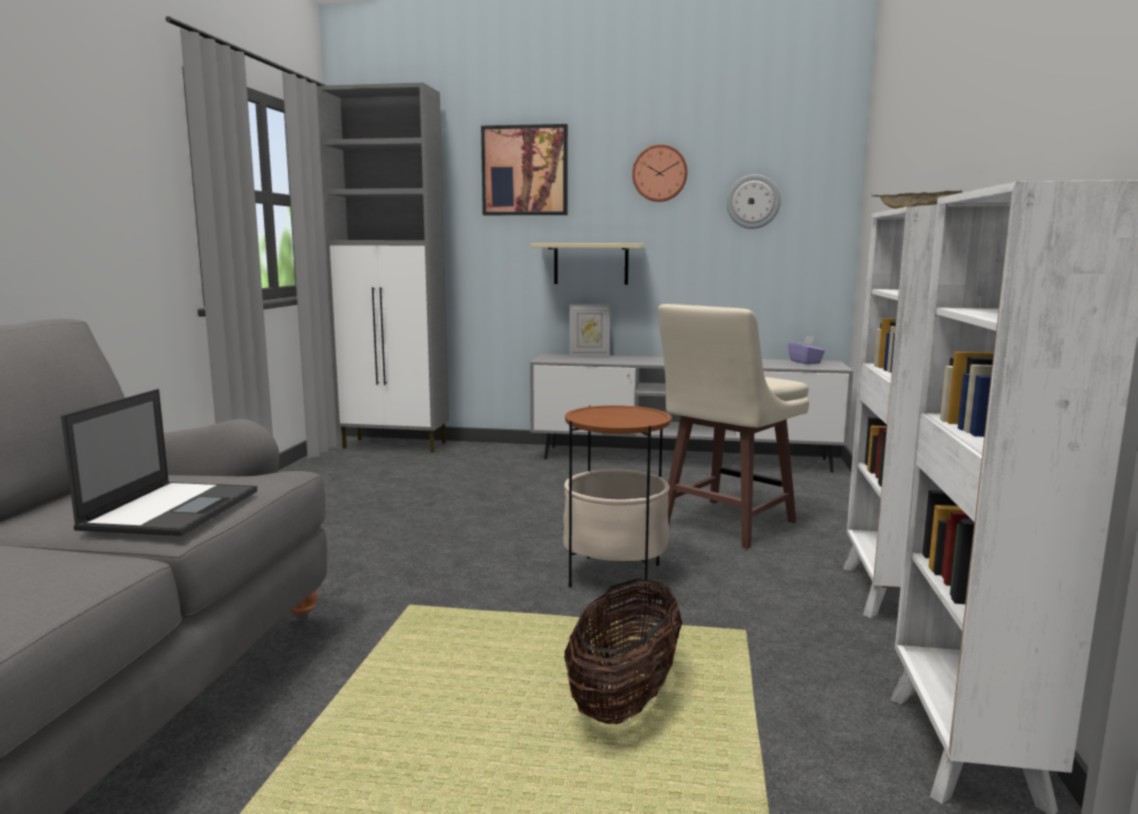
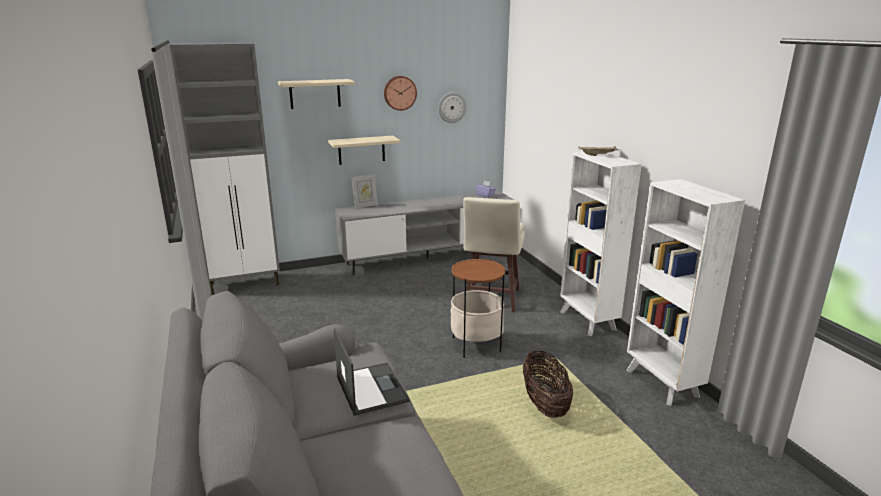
camera: 30 degrees left, 10 degrees up
(525, 171) = (315, 94): picture -> beige shelf

